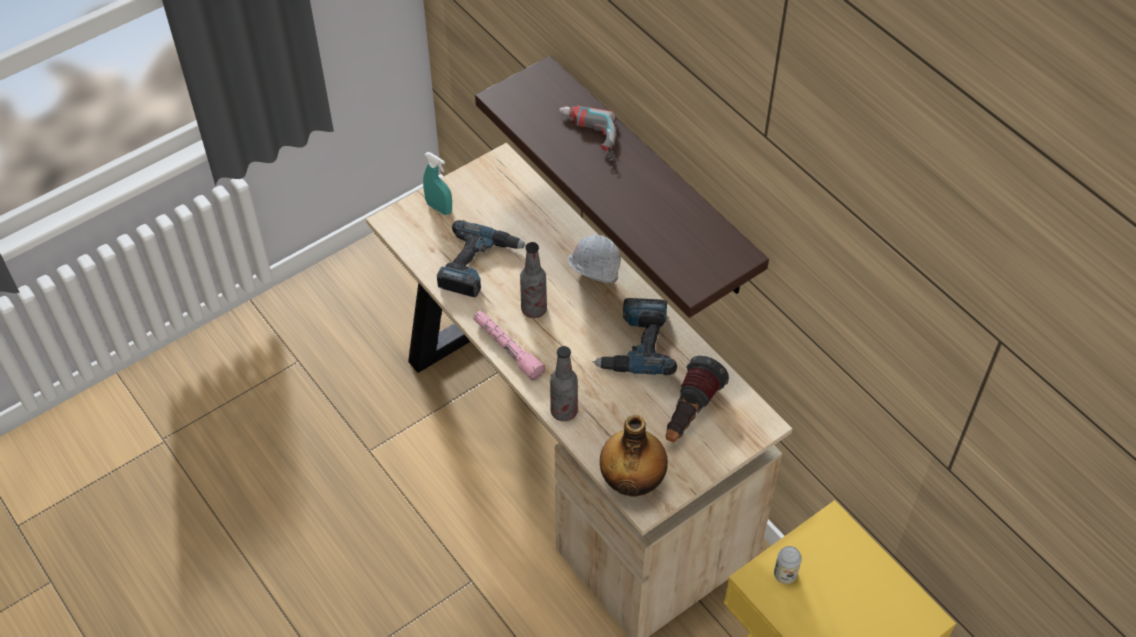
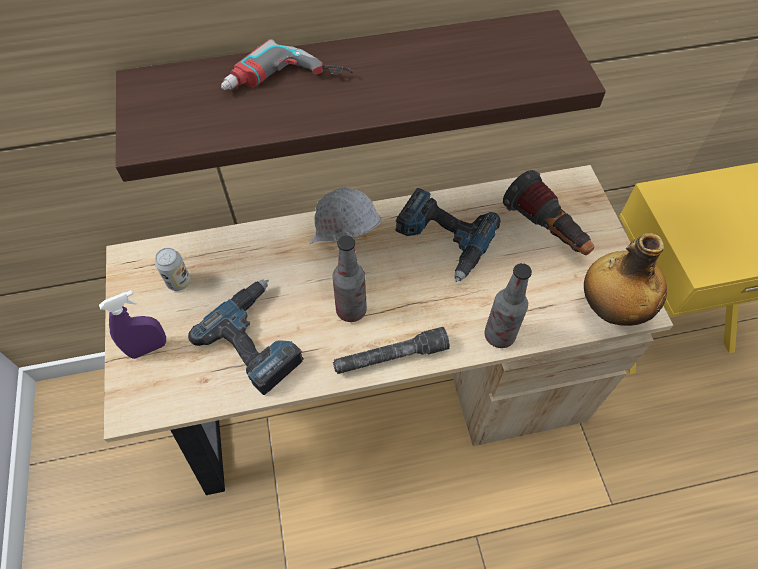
camera: 65 degrees left, 5 degrees up
(439, 208) = (148, 348): turquoise spray bottle -> purple spray bottle
(507, 348) = (390, 357): pink flashlight -> grey flashlight
(785, 574) = (703, 247): can -> can (179, 282)

